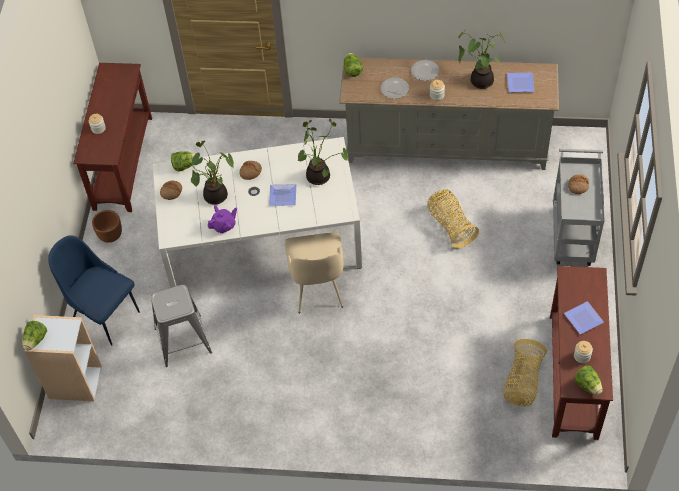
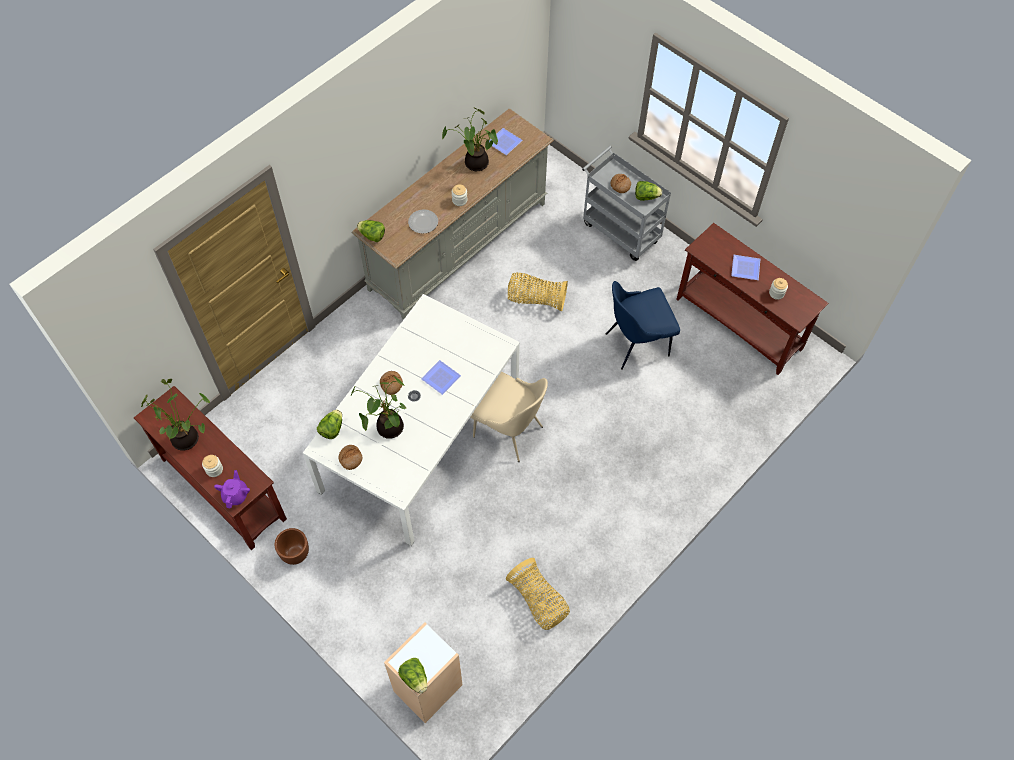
camera: 55 degrees left, 5 degrees up
(105, 317) = (380, 617): blue chair -> blue chair (636, 345)
(183, 340) = (464, 568): grey stool -> none
(224, 226) = (429, 442): purple teapot -> purple teapot (236, 495)
(320, 177) = (448, 338): potted plant -> potted plant (187, 437)
(424, 71) = (426, 190): plate -> none
(522, 382) = (716, 358): basket -> basket (538, 601)
(588, 385) = (804, 308): lettuce -> lettuce (646, 197)

